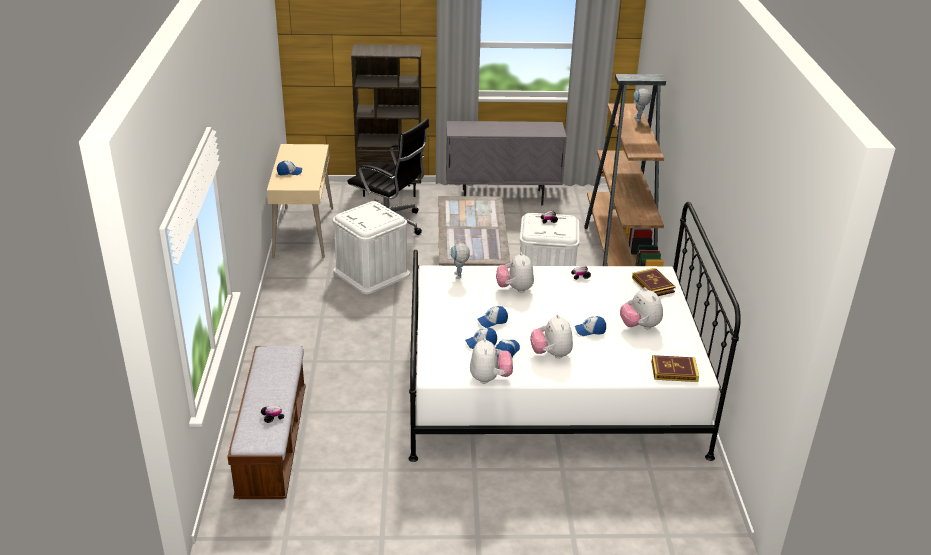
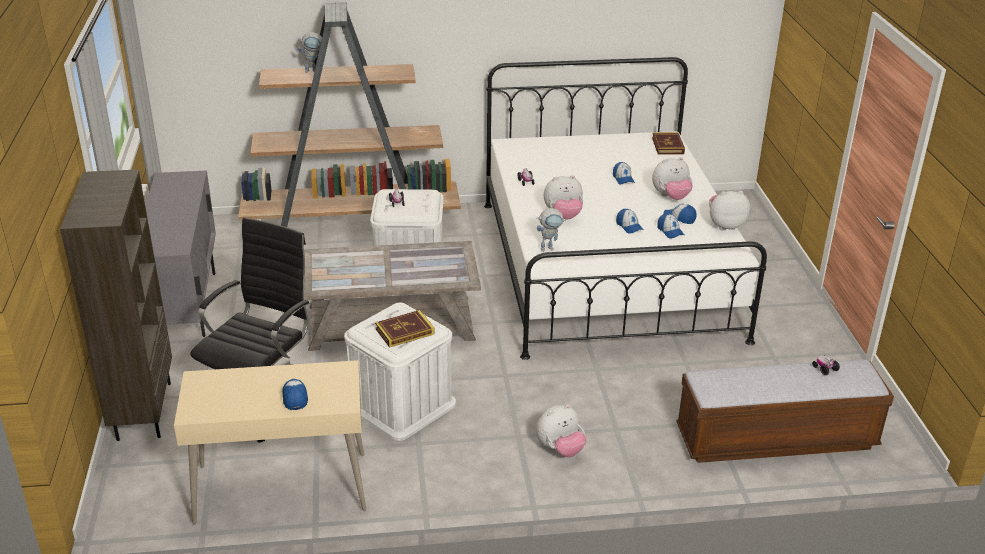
camera: 95 degrees left, 0 degrees up
(639, 326) = (605, 157): plush toy -> plush toy (560, 449)
(653, 285) = (531, 148): book -> book (405, 331)

